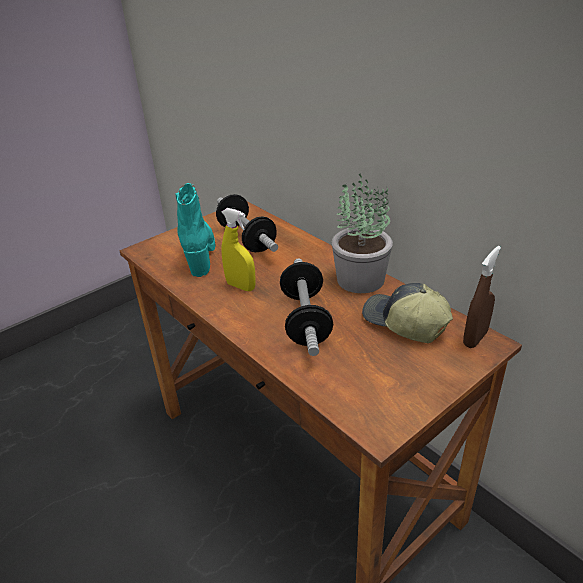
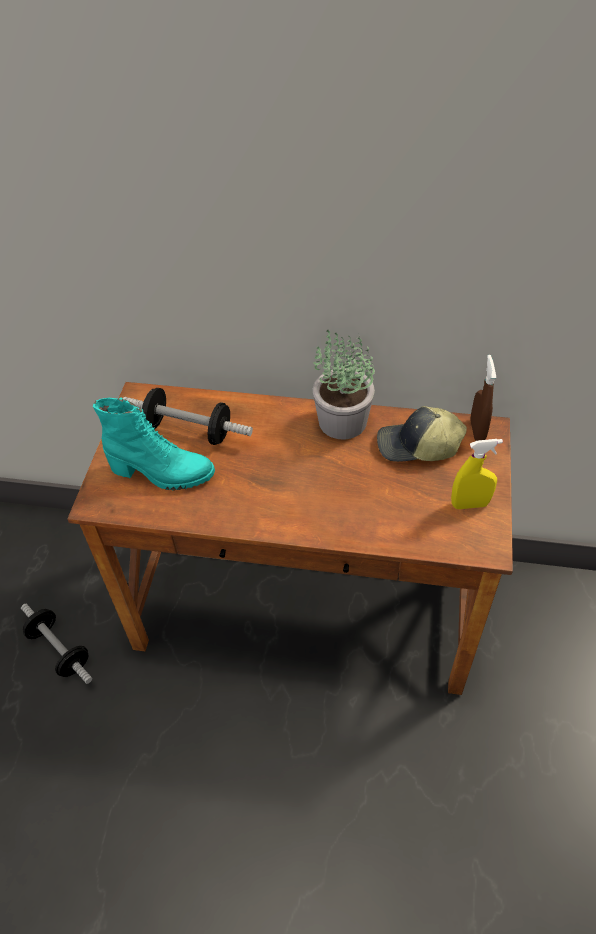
camera: 40 degrees left, 15 degrees up
(199, 253) = (162, 473): turquoise boot -> turquoise boot turned 150 degrees clockwise
(241, 286) = (249, 488): yellow spray bottle -> yellow spray bottle (470, 504)
(305, 320) = (342, 488): dumbbell -> dumbbell (60, 650)

